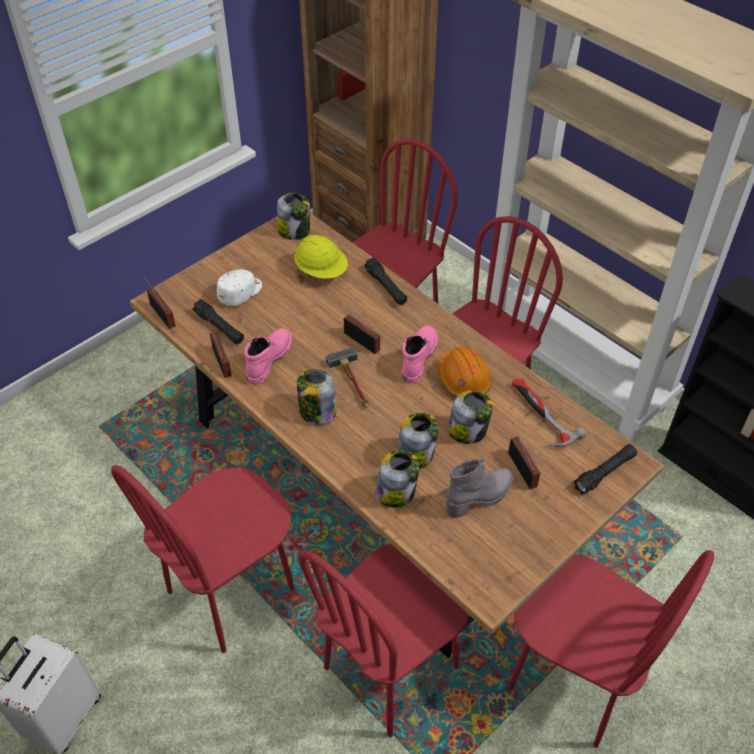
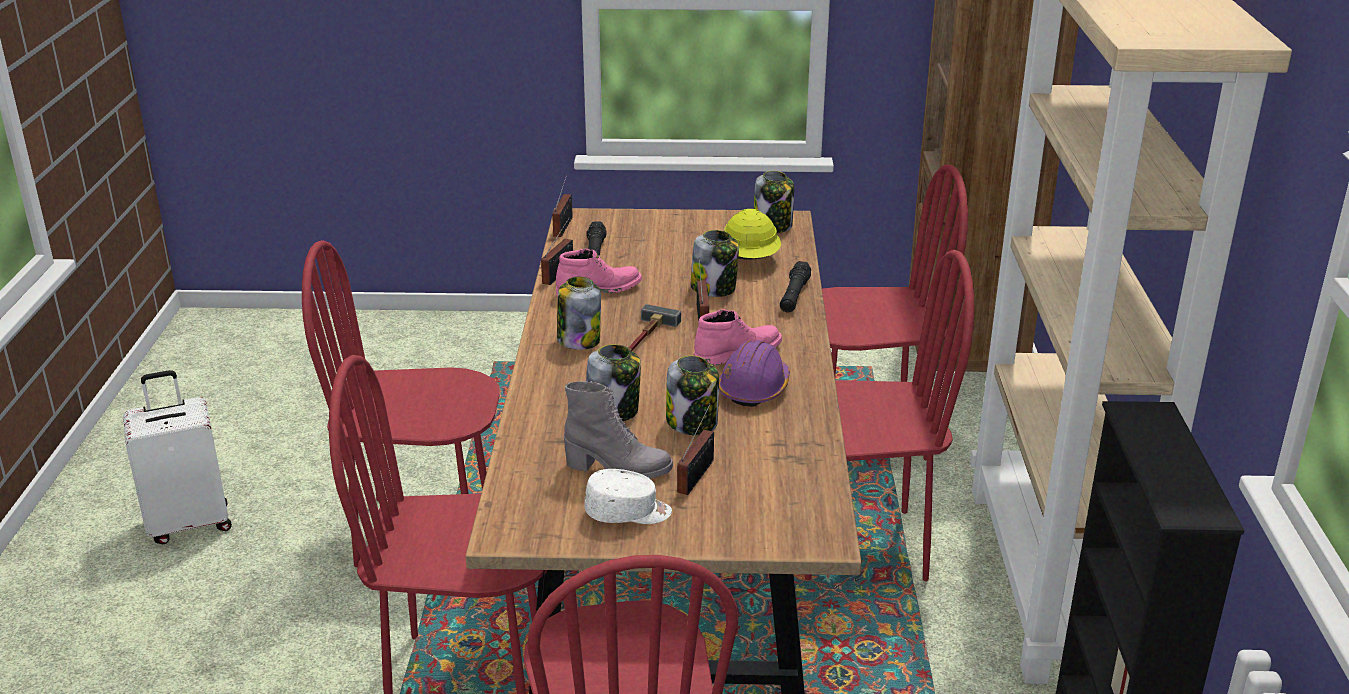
camera: 45 degrees right, 20 degrees down
(241, 293) = (651, 241): white cap -> white cap (628, 513)
(396, 492) = (551, 423): jar -> jar (714, 288)
(463, 379) = (754, 389): orange hard hat -> purple hard hat
(540, 414) = (789, 452): hammer -> none
(604, 473) = (779, 527): black flashlight -> none

